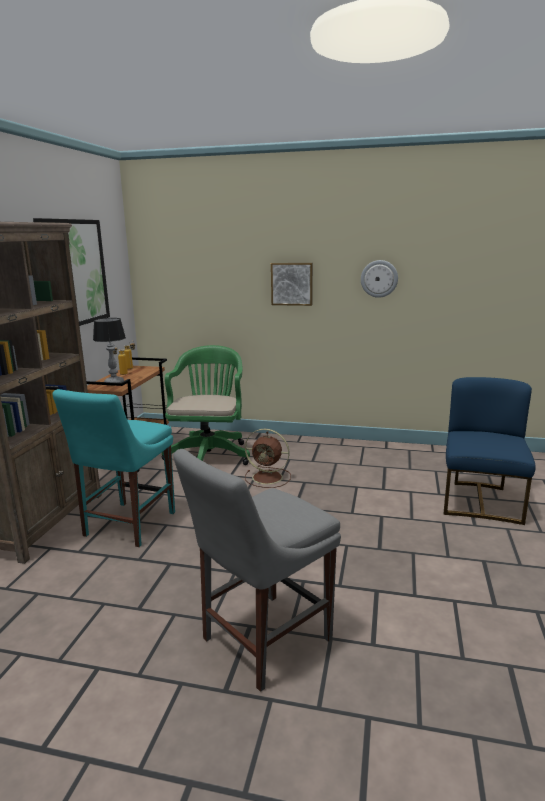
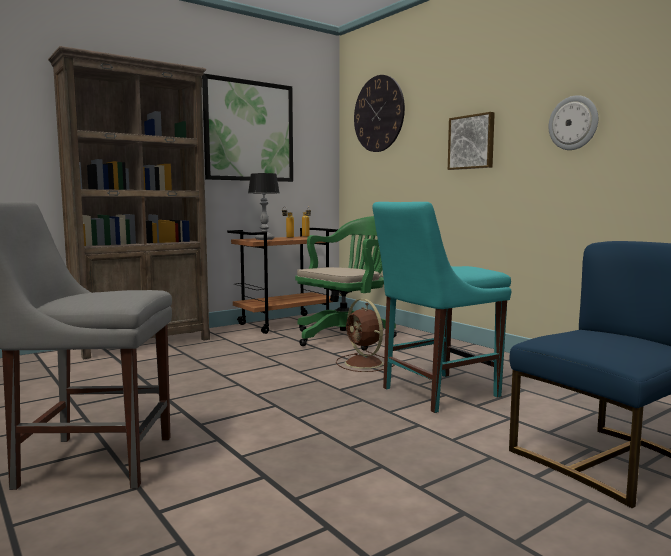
camera: 40 degrees right, 10 degrees down
(127, 526) = (182, 360): turquoise chair -> turquoise chair (435, 393)
(184, 248) = (378, 114): none -> wall clock

